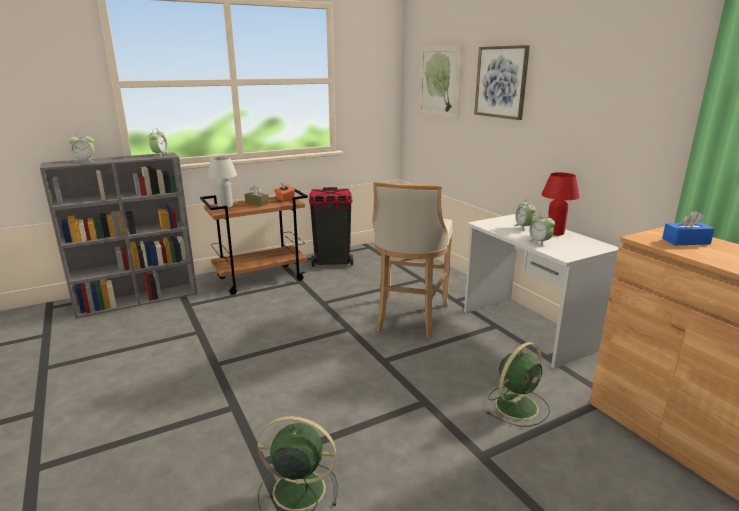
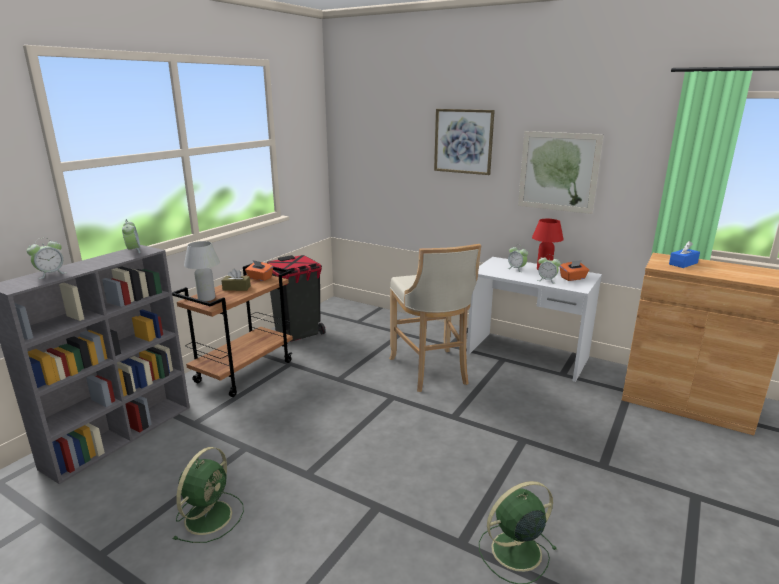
camera: 30 degrees left, 0 degrees up
(439, 82) = (383, 139): picture -> picture (558, 172)
(517, 405) = (583, 418): green fan -> green fan (210, 515)
(575, 246) = (573, 278): none -> orange tissue box

